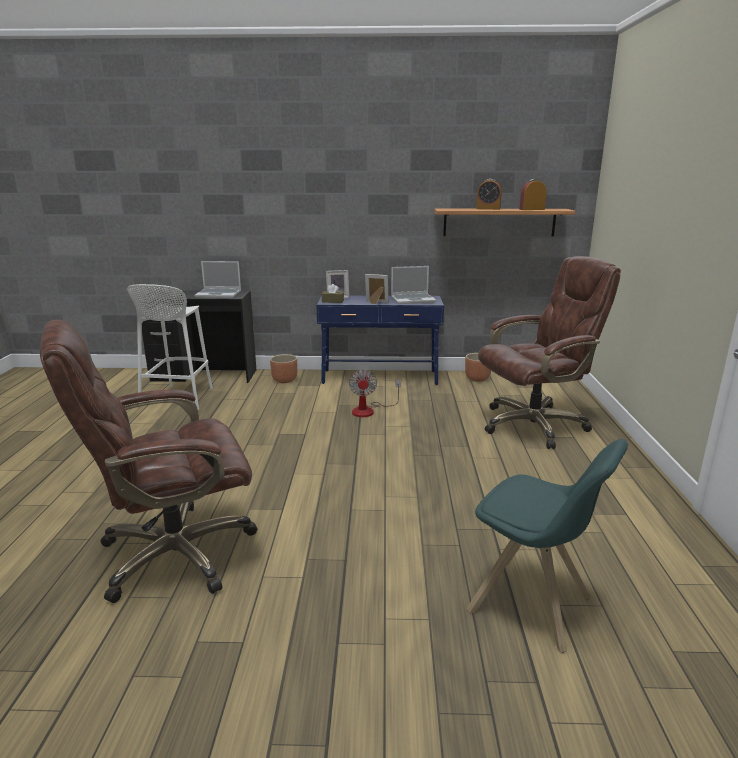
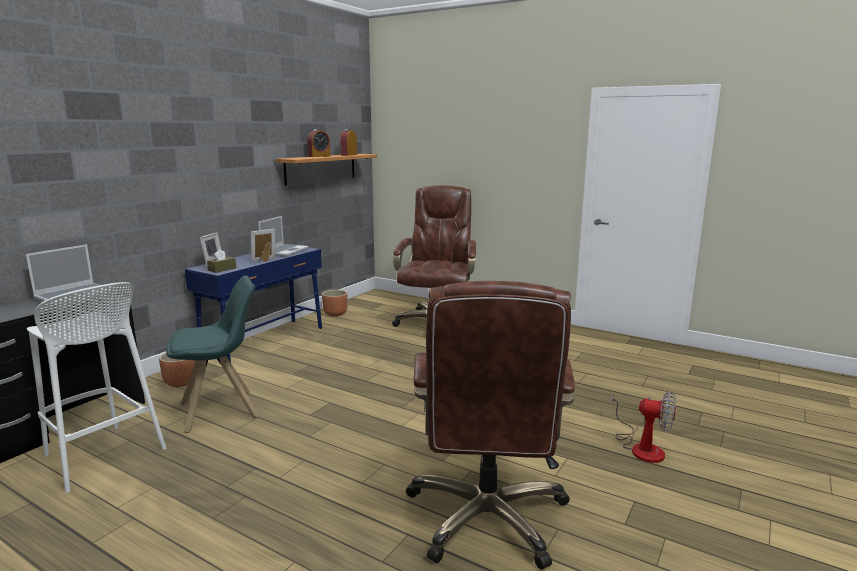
camera: 60 degrees left, 5 degrees down
(369, 410) = (326, 364): fan -> fan (641, 447)
(531, 604) = (638, 392): turquoise chair -> turquoise chair (220, 410)

